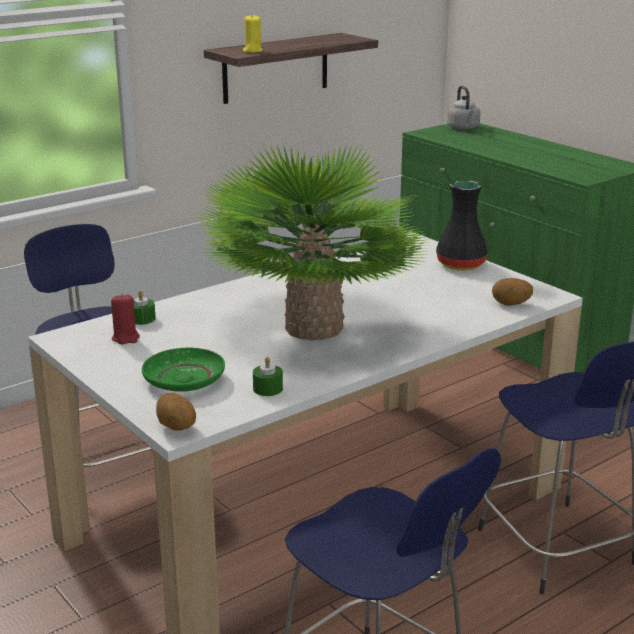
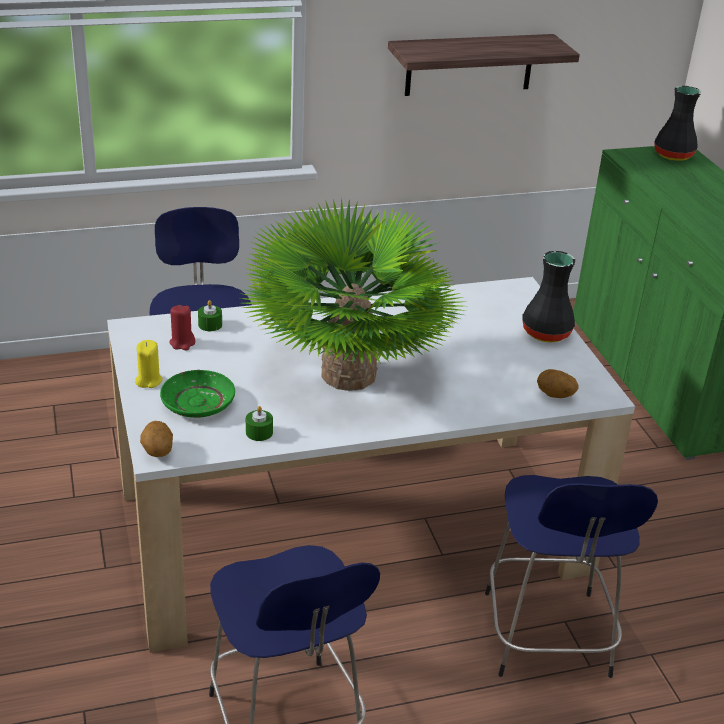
camera: 20 degrees right, 10 degrees up
(252, 51) = (432, 52): yellow candle -> yellow candle (148, 380)
(463, 128) = (674, 156): grey kettle -> black vase

